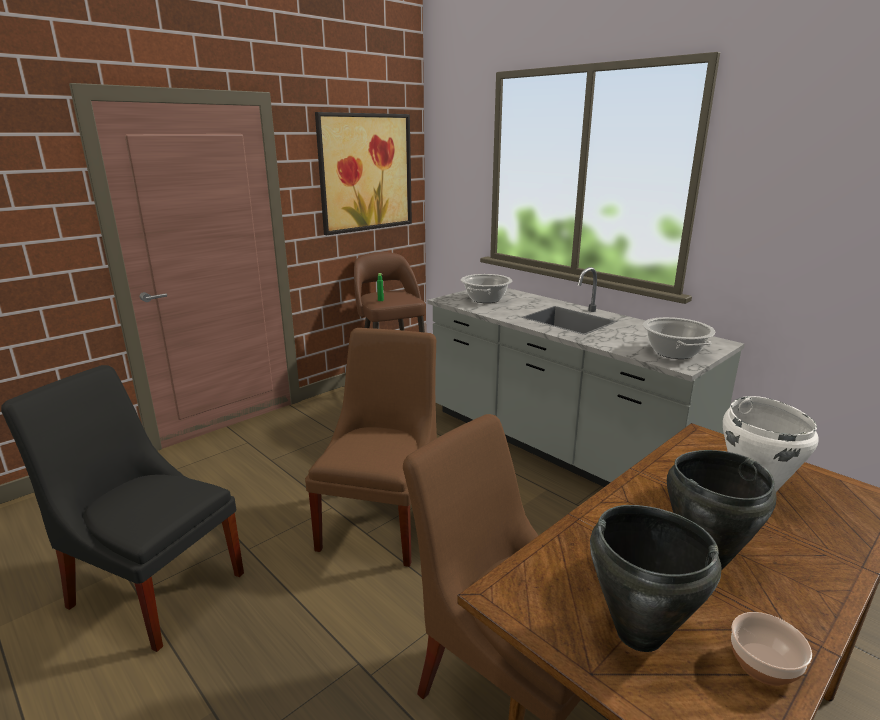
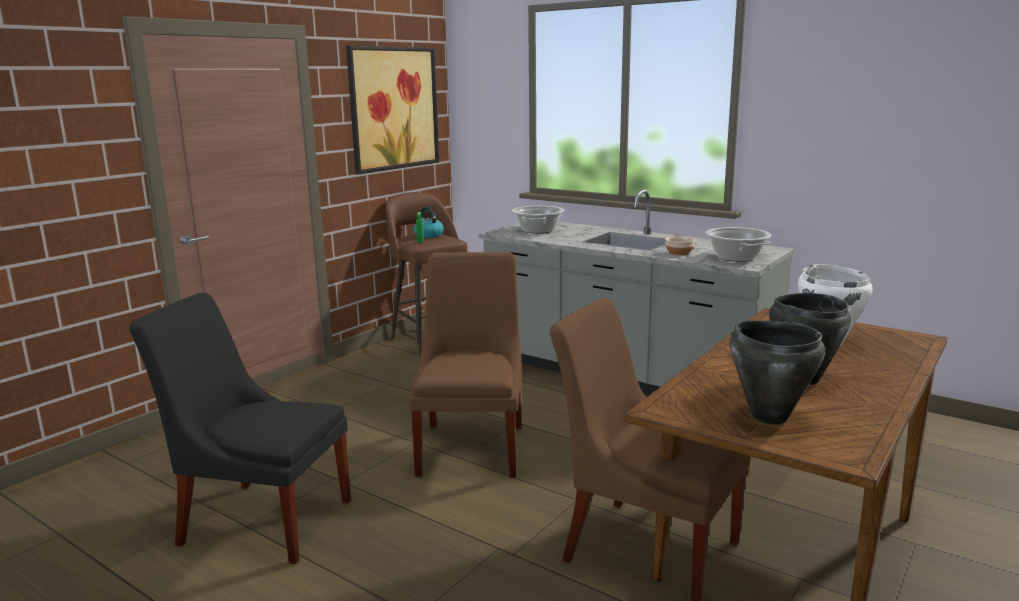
camera: 10 degrees left, 5 degrees down
(392, 293) = (428, 235): none -> kettle
(763, 665) = (859, 422): bowl -> bowl (678, 253)

